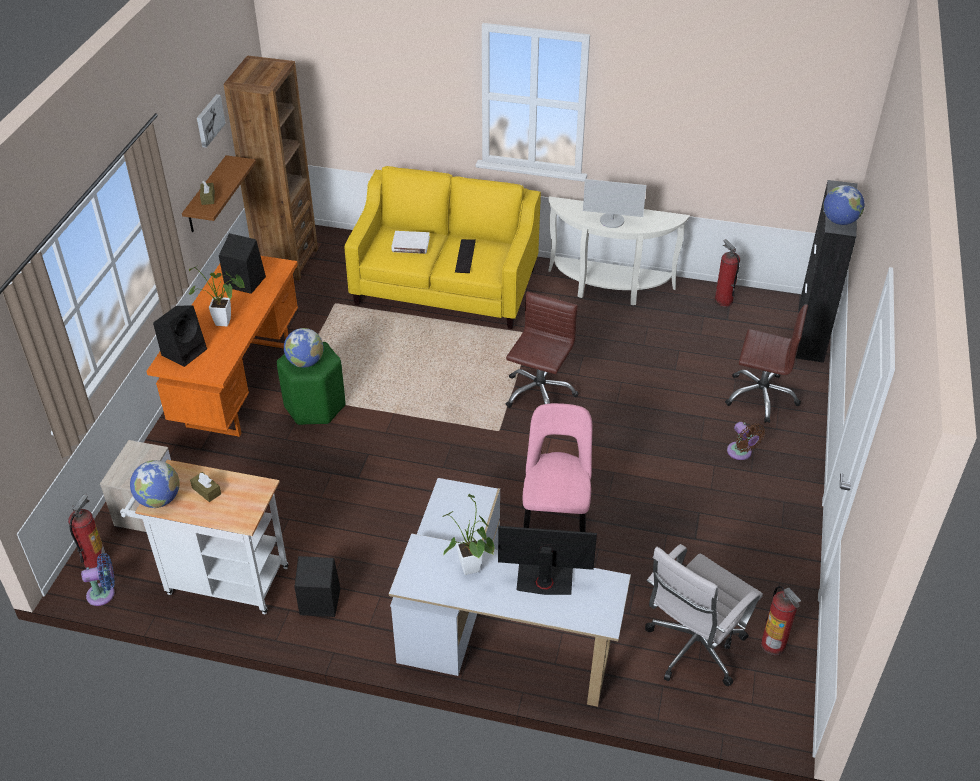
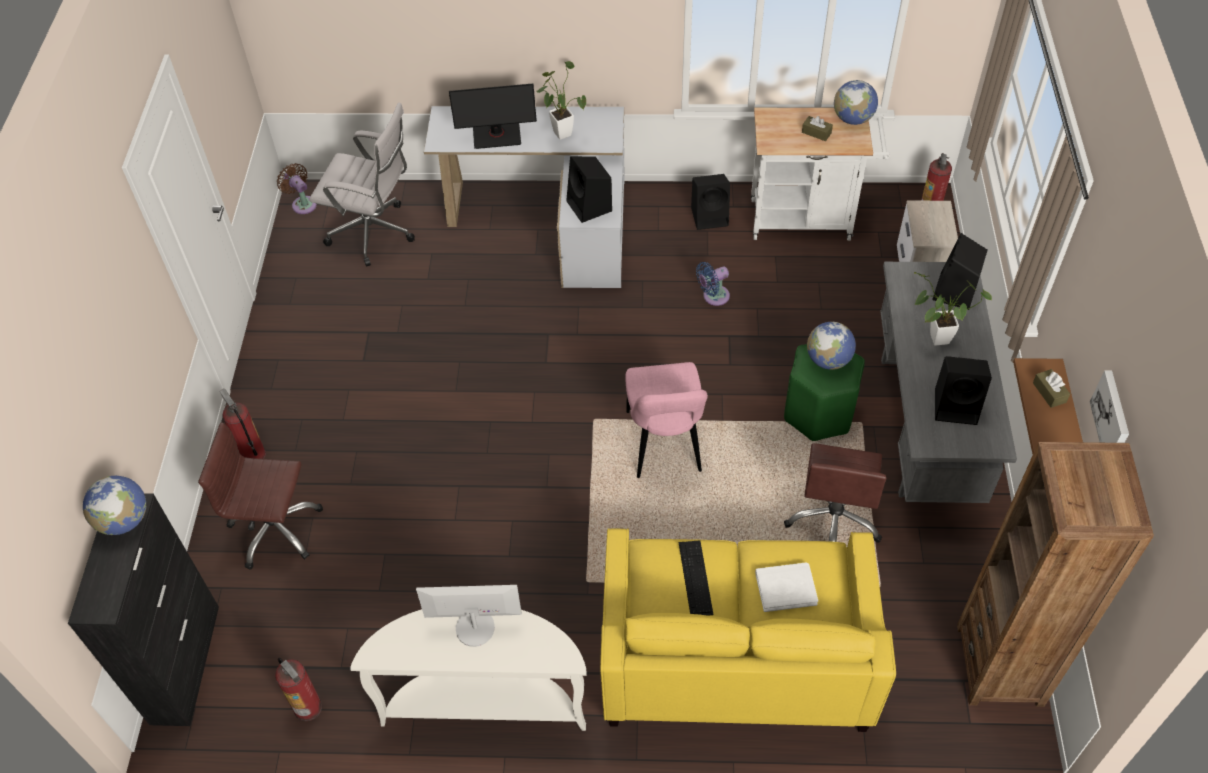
camera: 170 degrees right, 10 degrees up
(104, 594) = (901, 191): blue fan -> blue fan (713, 296)
(239, 384) = (925, 427): orange desk -> grey desk
(461, 503) = (590, 207): none -> black speaker
(539, 393) = (557, 482): brown office chair -> brown office chair (834, 520)
(555, 524) = (510, 322): pink chair -> pink chair (664, 445)
(692, 650) = (375, 234): white office chair -> white office chair turned 75 degrees clockwise
(741, 453) = (310, 441): brown fan -> brown fan (302, 203)
(773, 645) = (303, 250): fire extinguisher -> fire extinguisher (253, 455)

